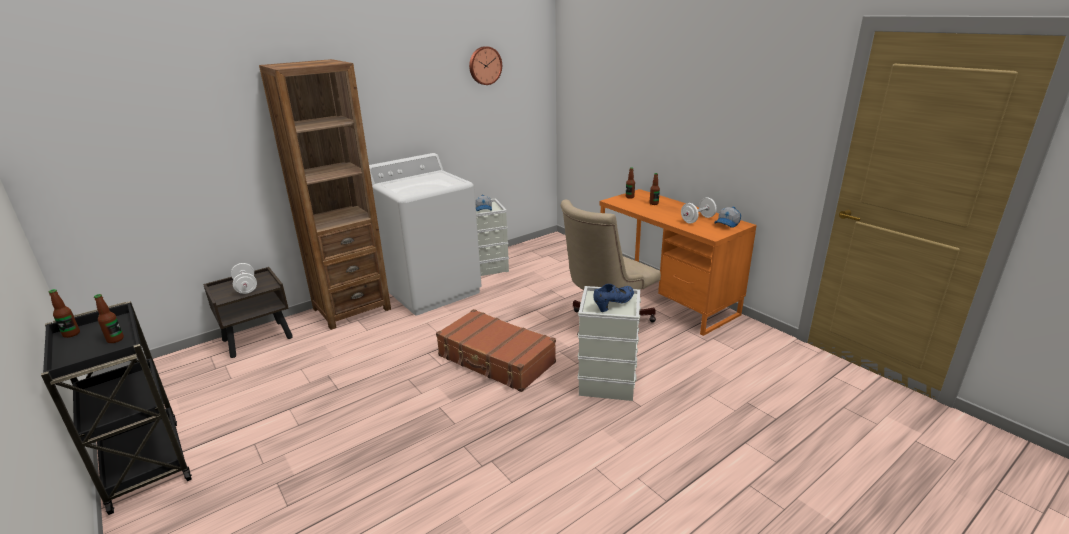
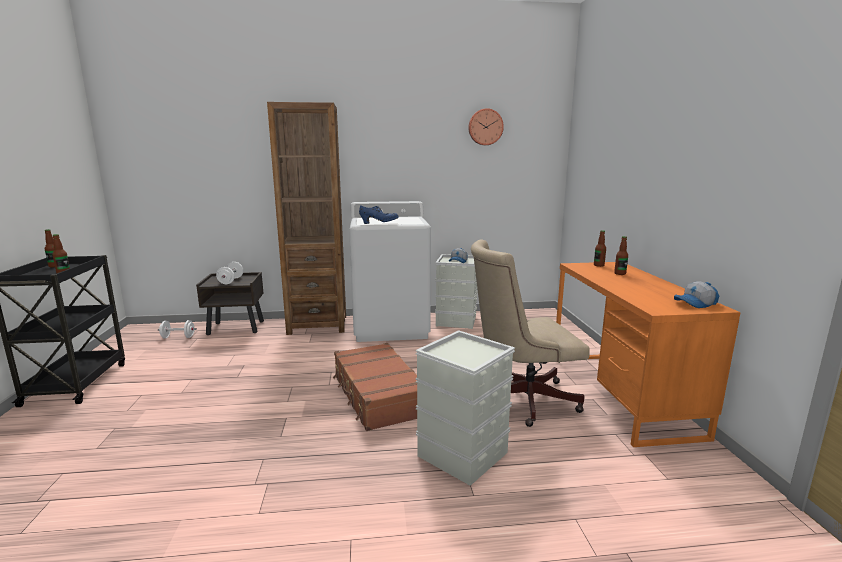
camera: 30 degrees right, 10 degrees down
(613, 304) = (468, 354): blue shoe -> blue shoe (379, 223)
(697, 220) = (656, 294): white dumbbell -> white dumbbell (178, 337)

